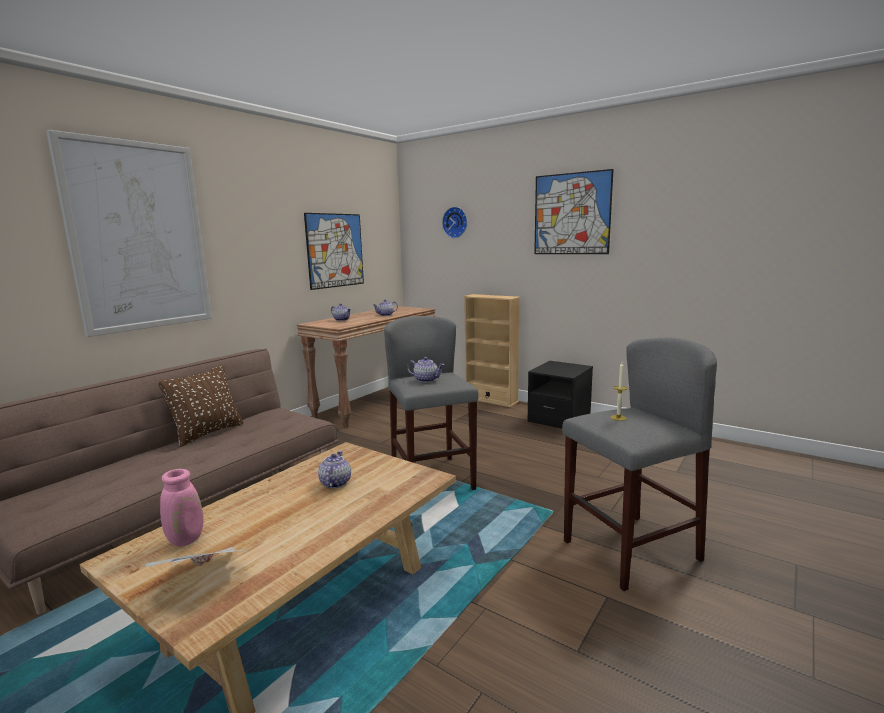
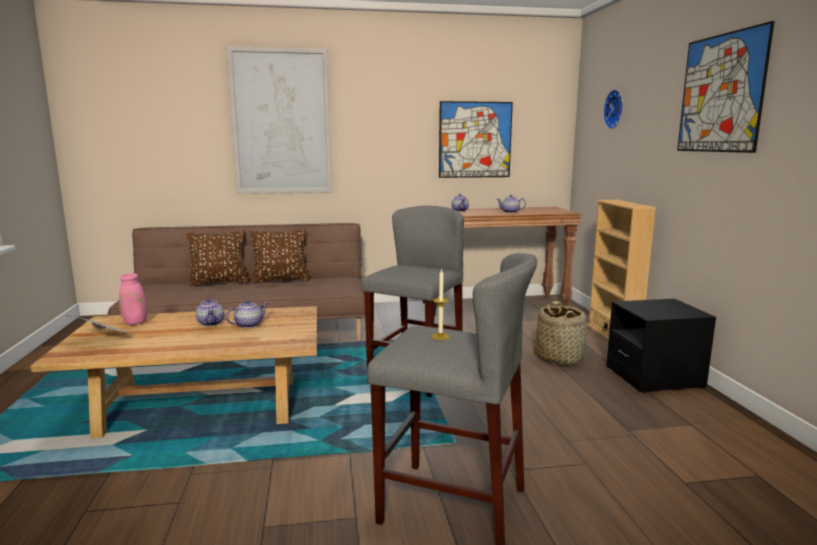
camera: 45 degrees right, 0 degrees up
(128, 460) = (219, 282): none -> brown pillow
(426, 380) = (405, 269): teapot -> teapot (211, 323)
(492, 426) = (559, 358): none -> basket

